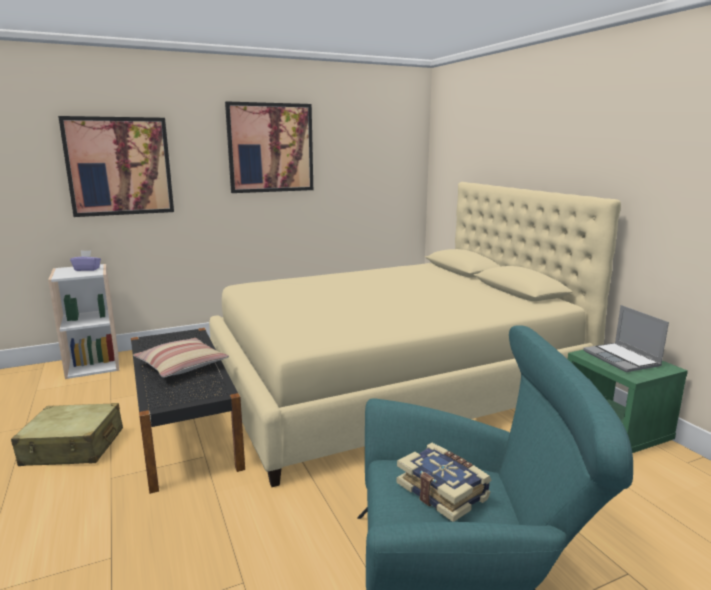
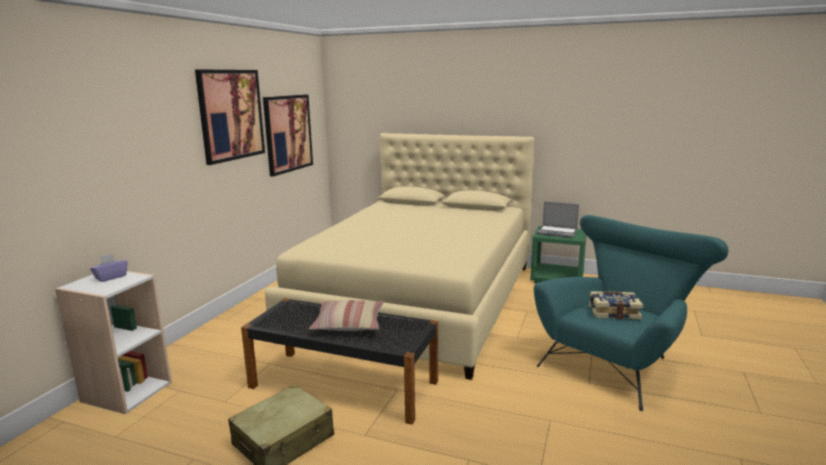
camera: 45 degrees left, 0 degrees up
(119, 166) = (110, 149): picture -> picture (288, 133)

